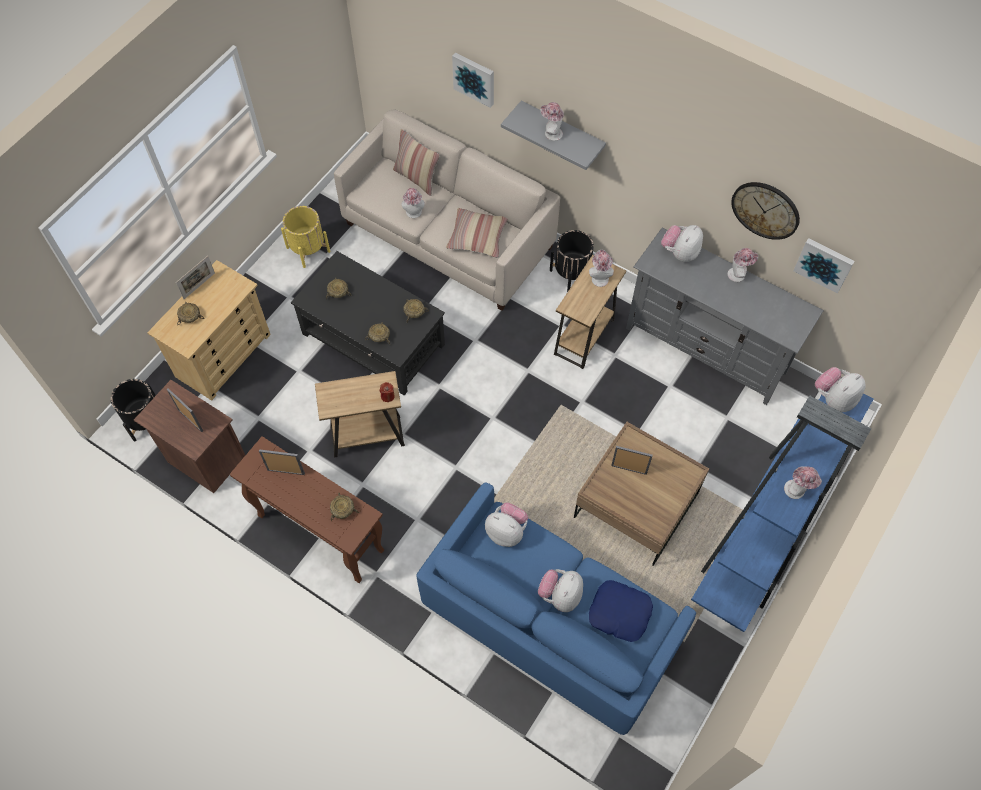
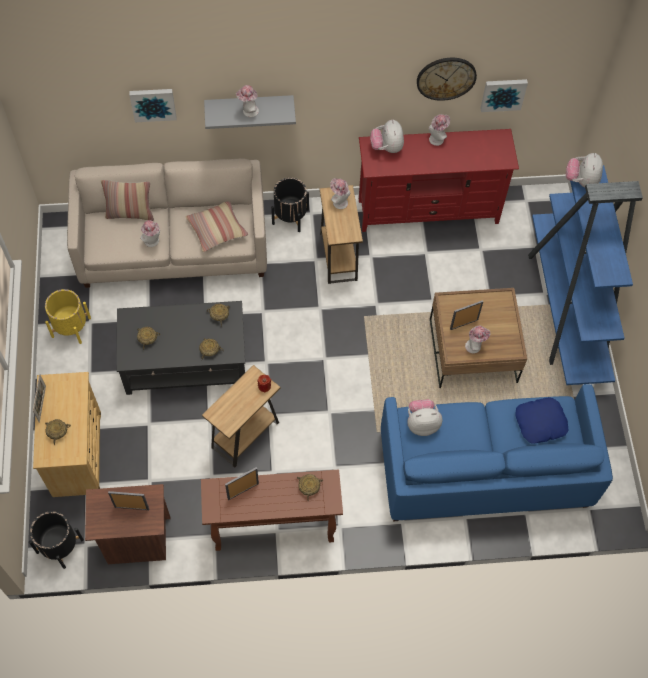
camera: 40 degrees left, 0 degrees up
(560, 595) = (493, 440): plush toy -> none
(706, 349) = (428, 210): grey tv stand -> red tv stand
(797, 490) = (609, 255): hat -> hat (475, 346)

